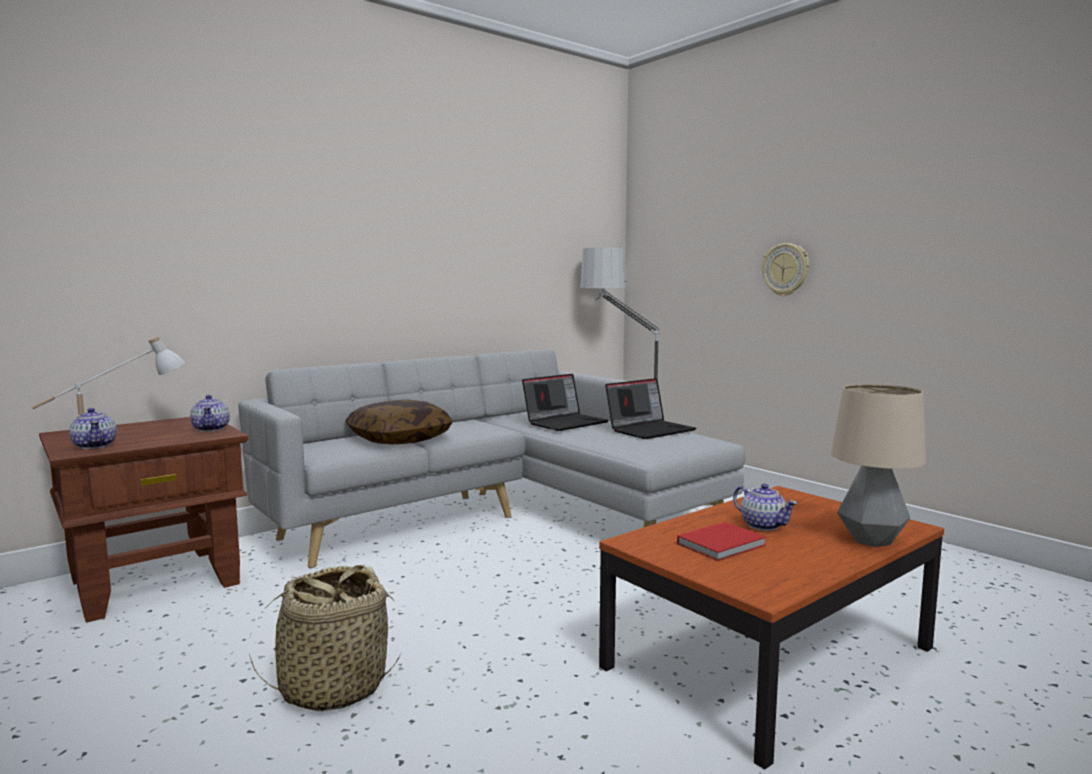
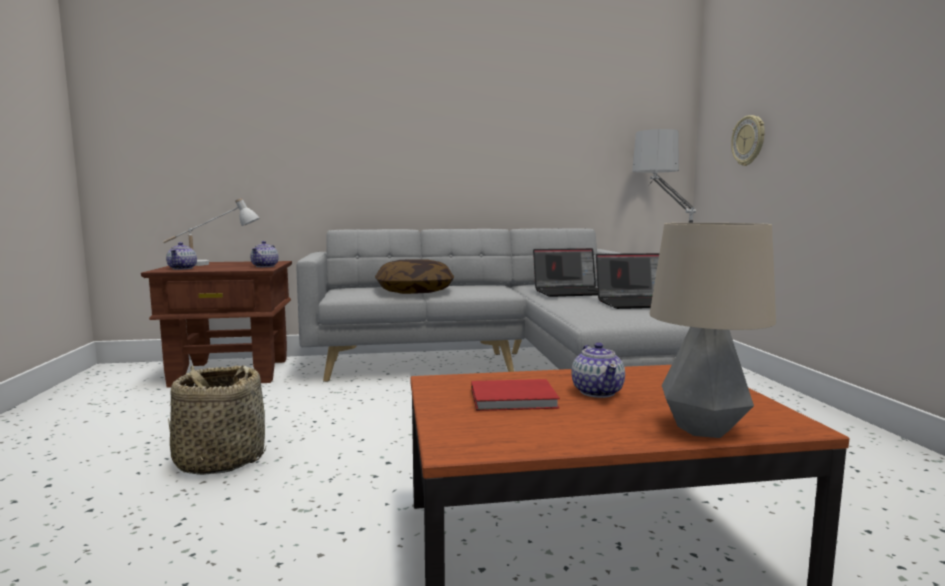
camera: 30 degrees right, 0 degrees up
(785, 269) = (839, 133): wall clock -> wall clock (748, 140)

